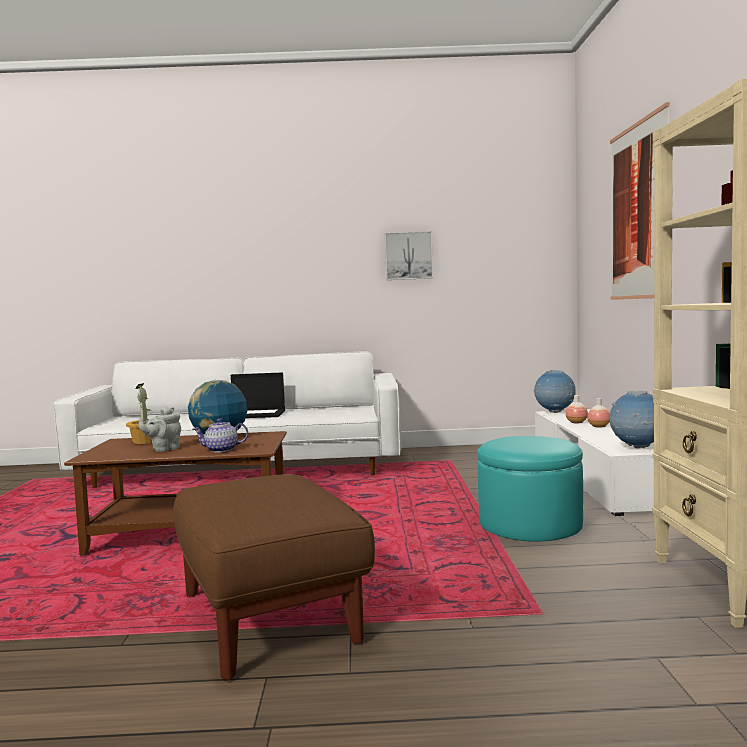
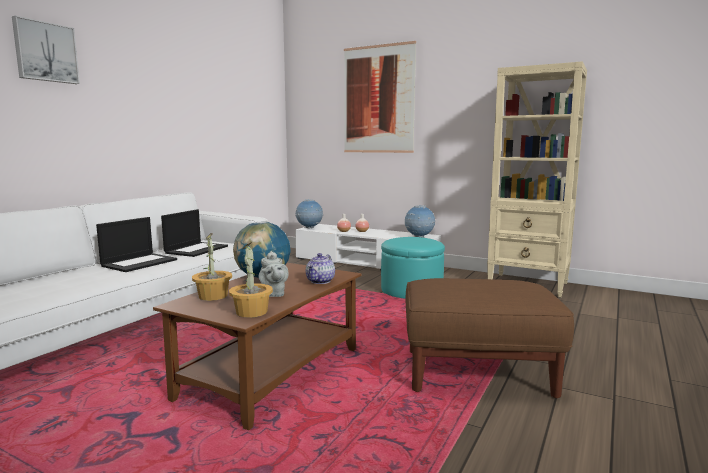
camera: 60 degrees left, 5 degrees up
(107, 455) = (252, 312): none -> potted plant
(324, 412) = (196, 249): none -> laptop
(408, 256) = (196, 107): picture -> picture (45, 52)

